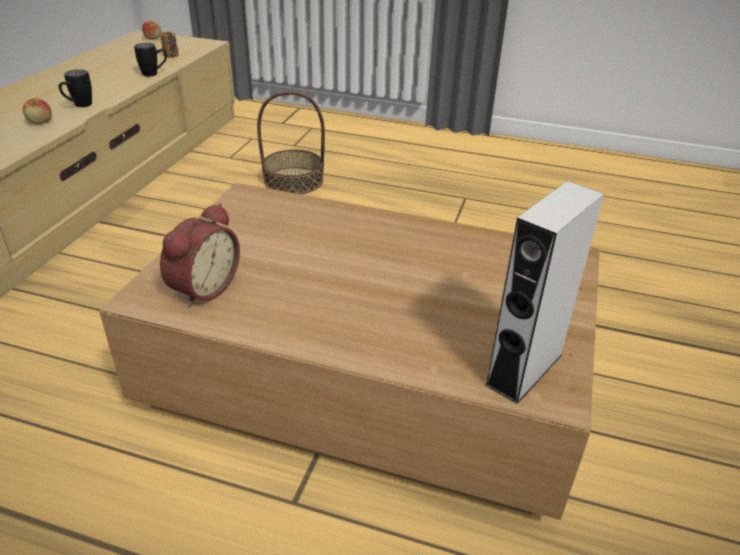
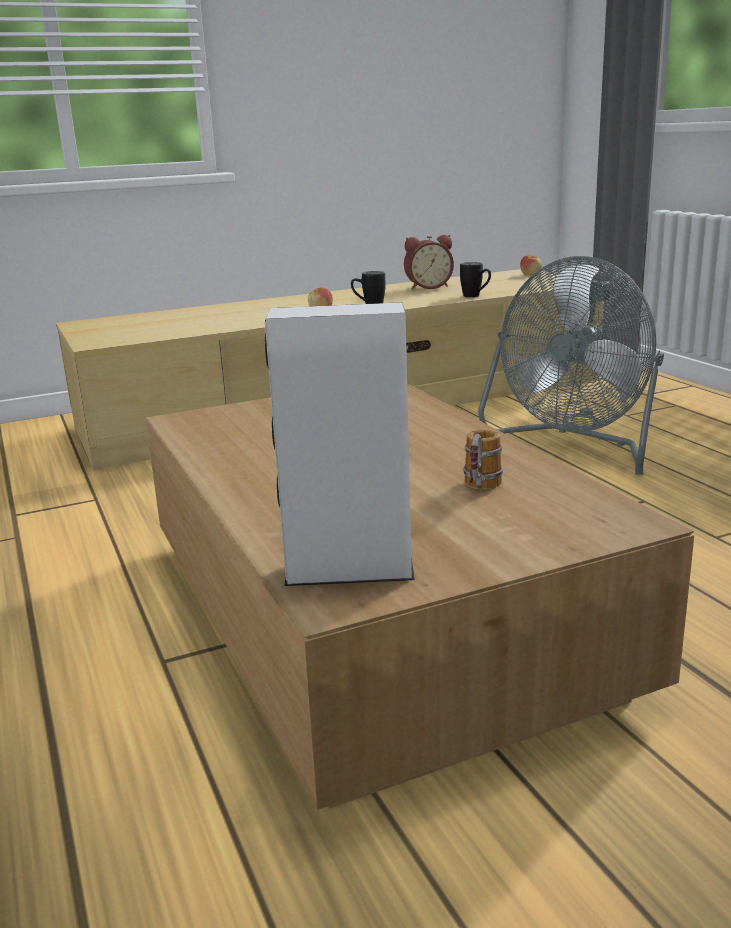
camera: 50 degrees right, 15 degrees down
(173, 57) = (519, 288): mug -> mug (480, 489)
(202, 288) = (226, 427): alarm clock -> alarm clock (428, 287)
(293, 181) = (573, 443): basket -> grey fan

